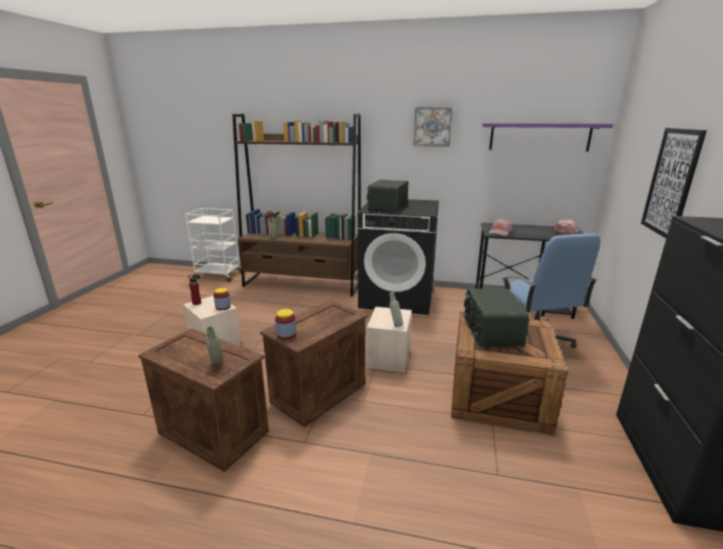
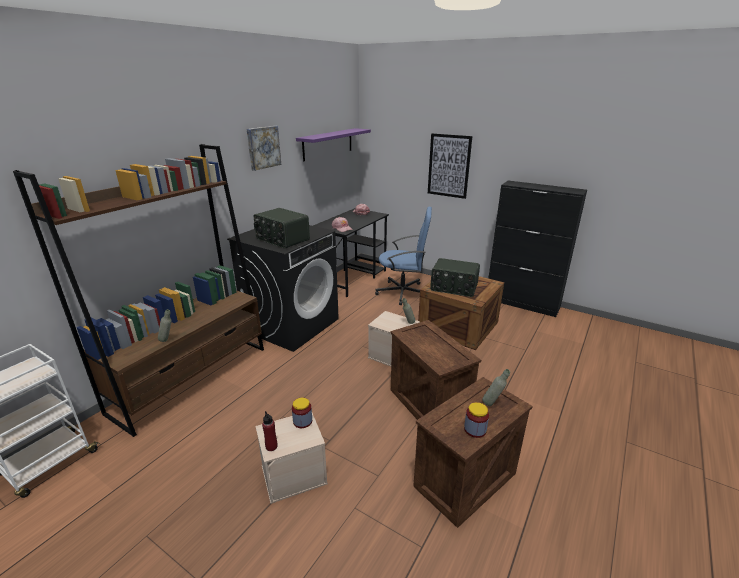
camera: 70 degrees left, 5 degrees up
(286, 334) = (450, 361): jar -> jar (475, 429)

